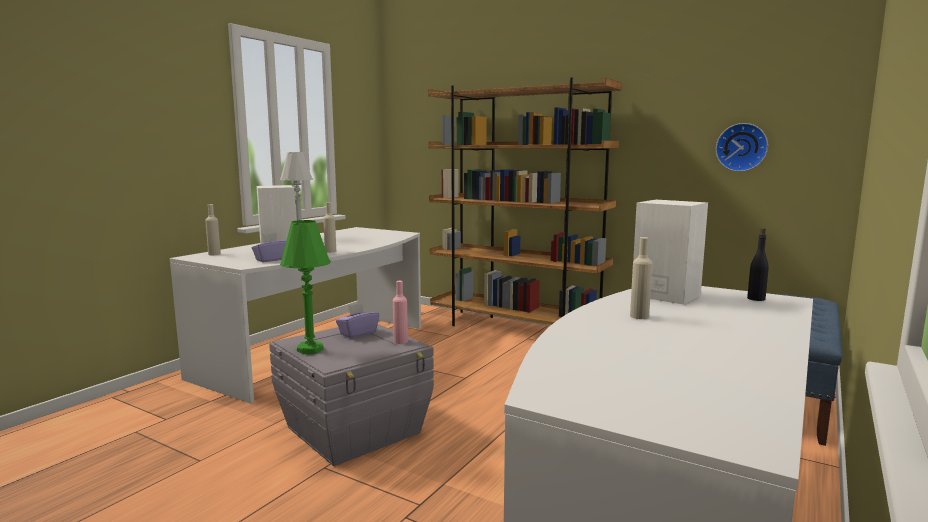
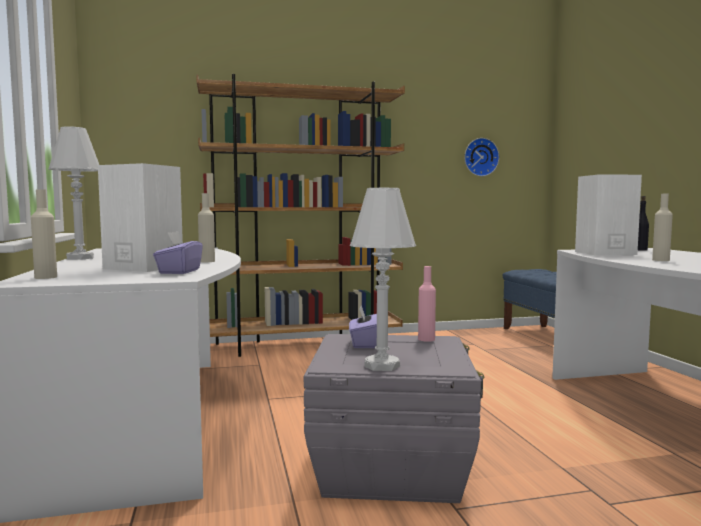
camera: 45 degrees left, 5 degrees down
(310, 350) = (382, 366): green table lamp -> white table lamp

